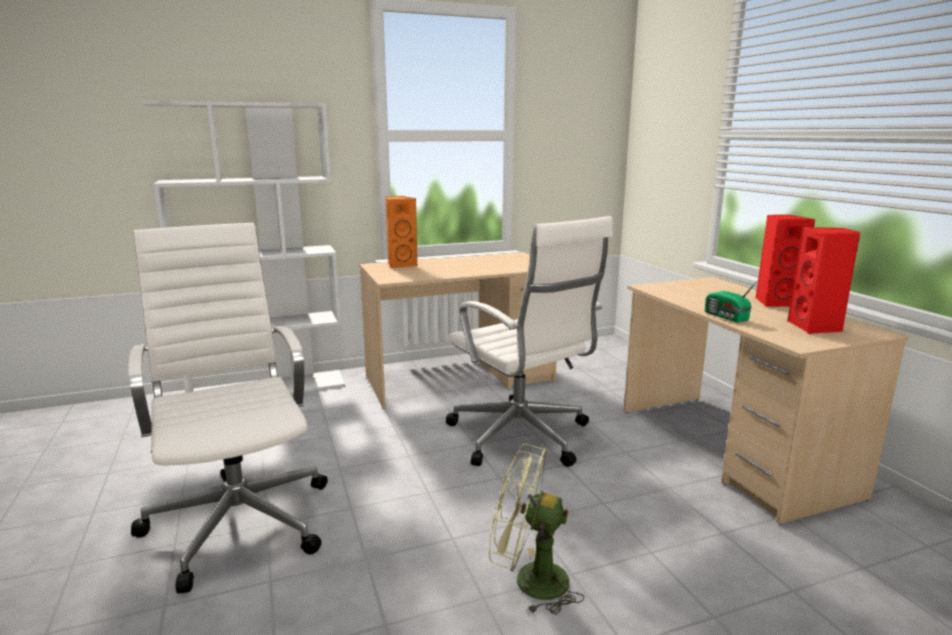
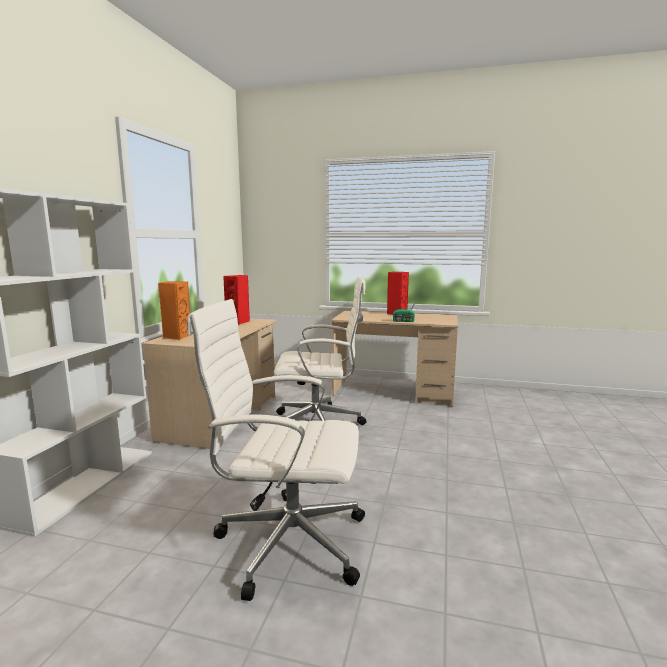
camera: 55 degrees left, 5 degrees down
(529, 581) = (444, 465): green fan -> none
(815, 327) = (433, 318): red speaker -> red speaker (238, 322)

